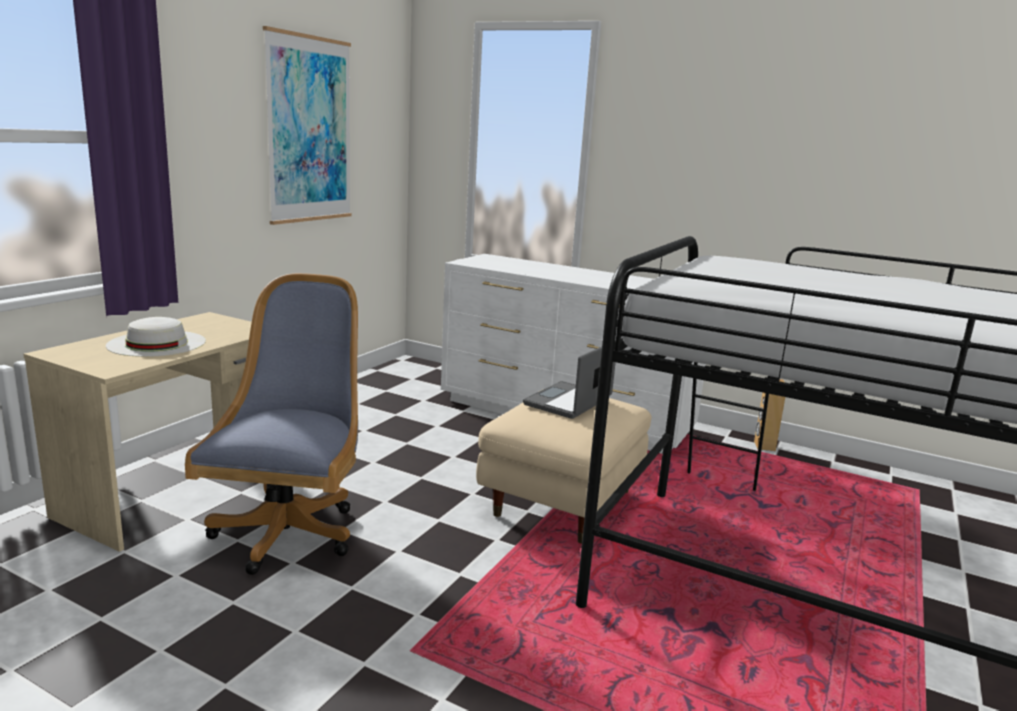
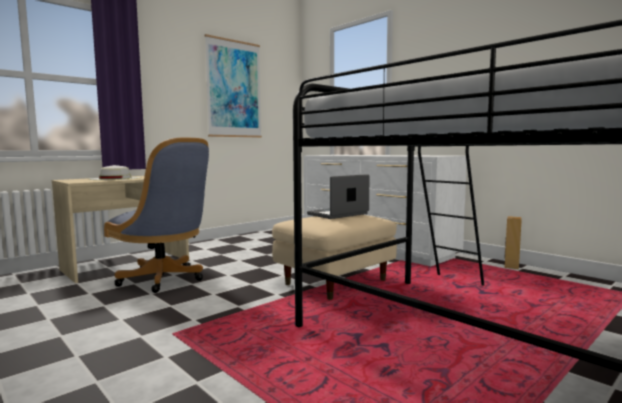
camera: 20 degrees right, 10 degrees down
(290, 528) = (166, 281): blue office chair -> blue office chair turned 105 degrees clockwise

